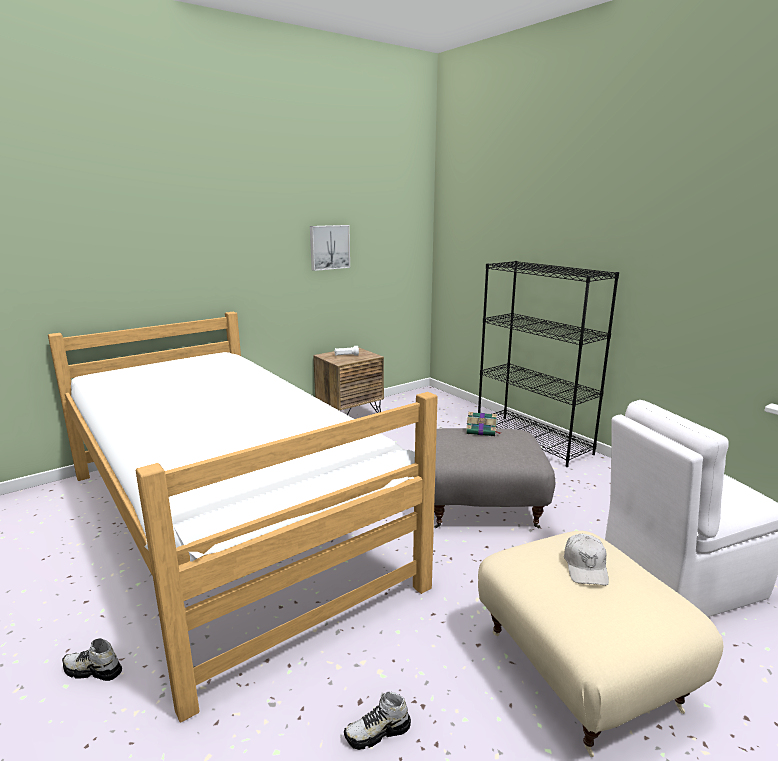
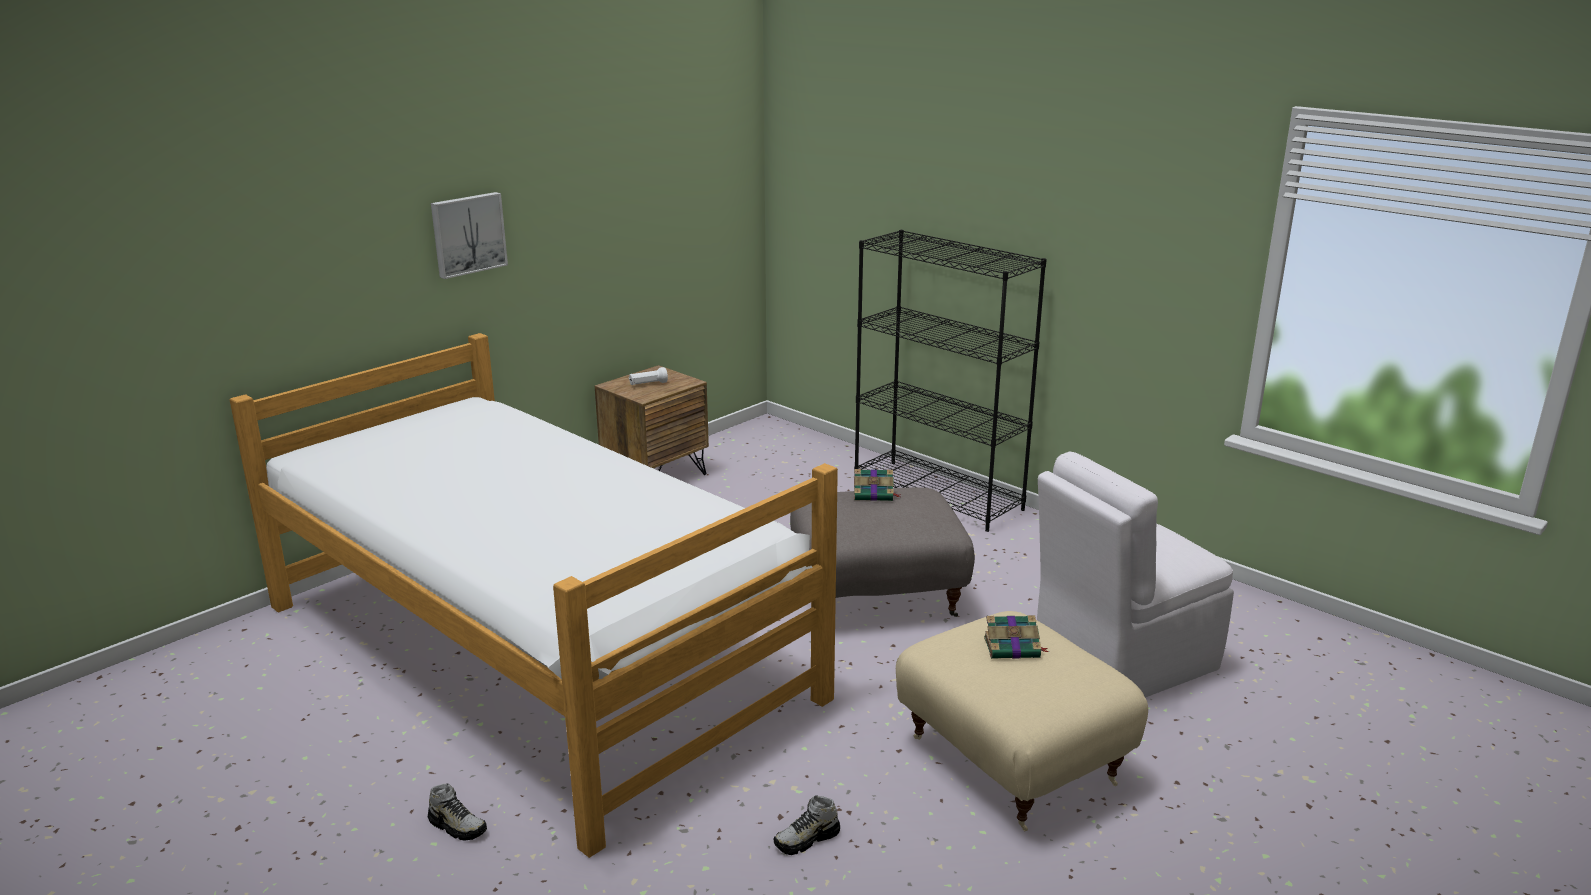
camera: 10 degrees left, 5 degrees up
(93, 671) = (457, 826): shoe -> shoe turned 150 degrees counterclockwise
(329, 247) = (612, 215): picture -> picture (467, 234)
(585, 567) = (1013, 648): white cap -> book

